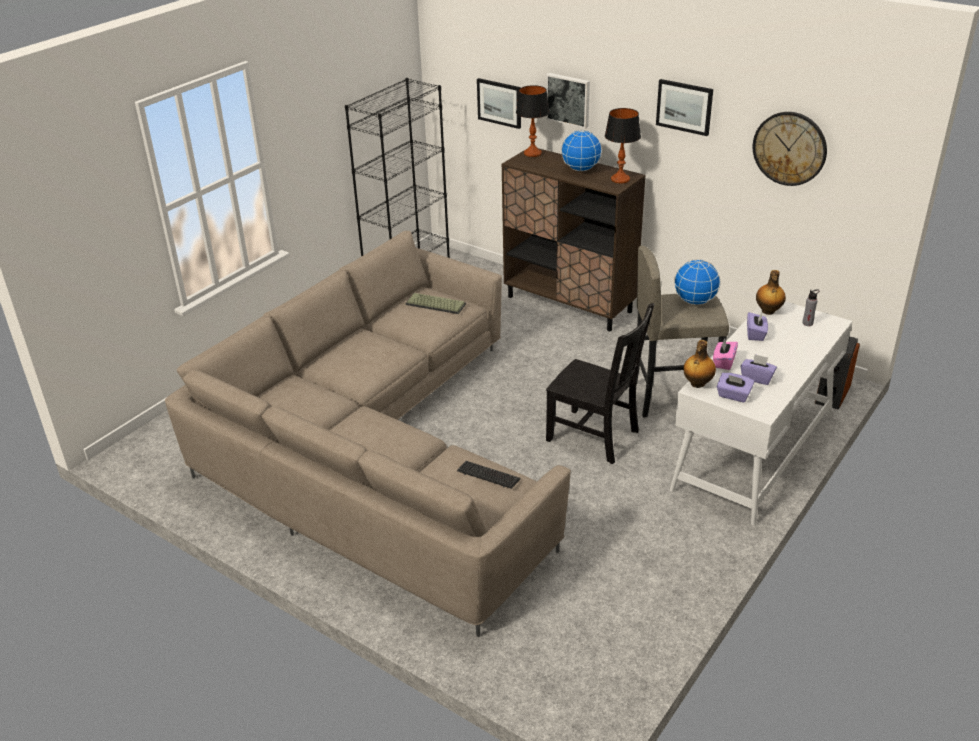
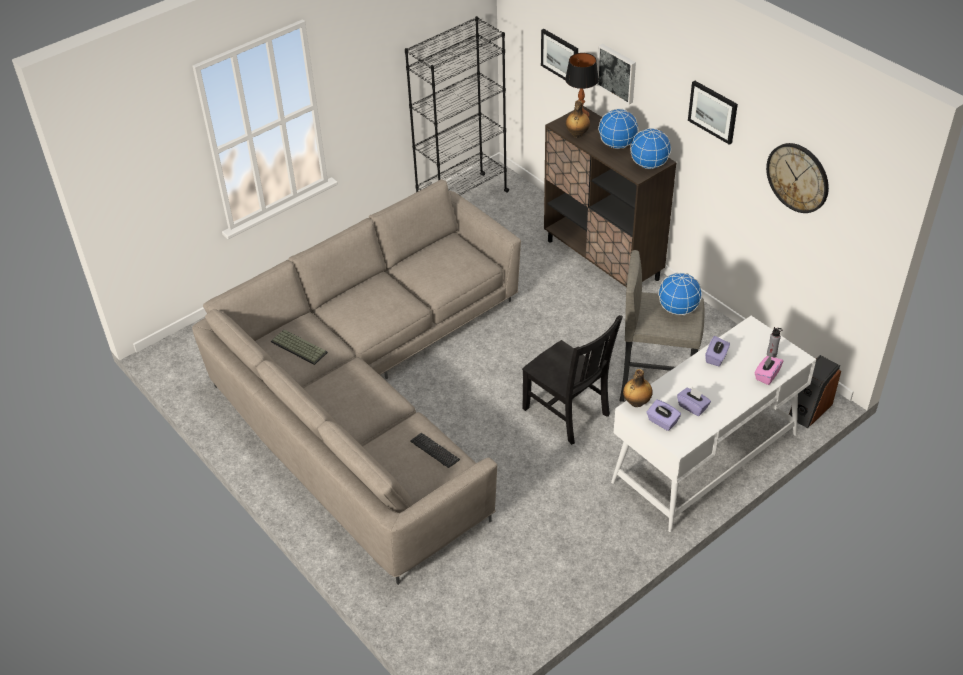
camera: 15 degrees right, 10 degrees up
(434, 305) = (454, 258): keyboard -> keyboard (298, 348)
(620, 179) = (649, 165): table lamp -> globe
(723, 362) = (671, 383): pink tissue box -> pink tissue box (766, 375)
(768, 311) = (741, 333): bottle -> bottle (577, 134)

